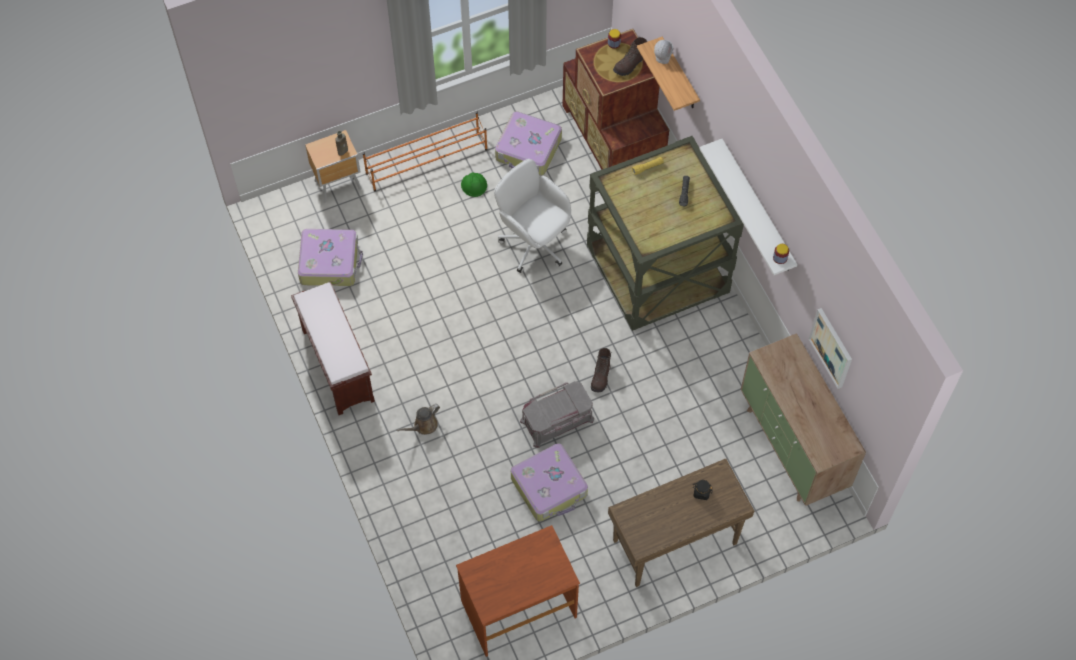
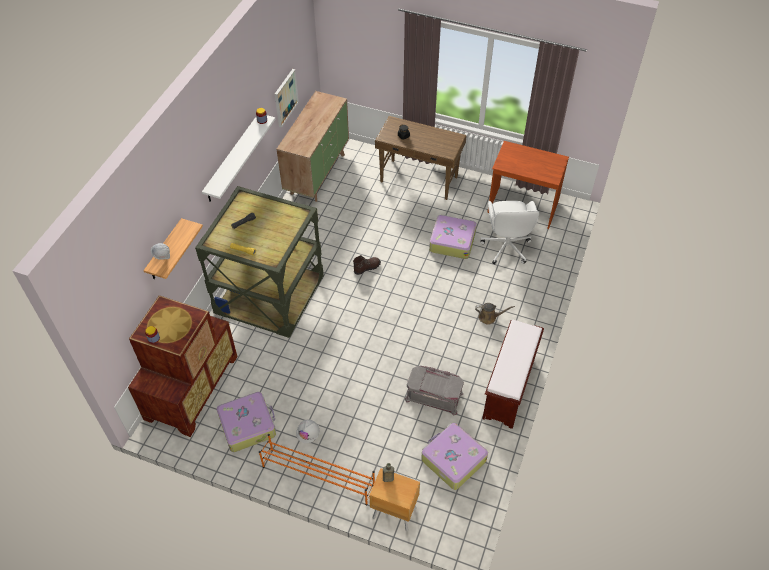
camera: 135 degrees left, 10 degrees down
(474, 185) = (308, 432): green hard hat -> white hard hat
(534, 244) = (317, 363): white office chair -> white office chair (506, 247)
(557, 421) = (414, 265): grey storage box -> grey storage box (434, 395)
(630, 64) = (165, 316): brown boot -> none

